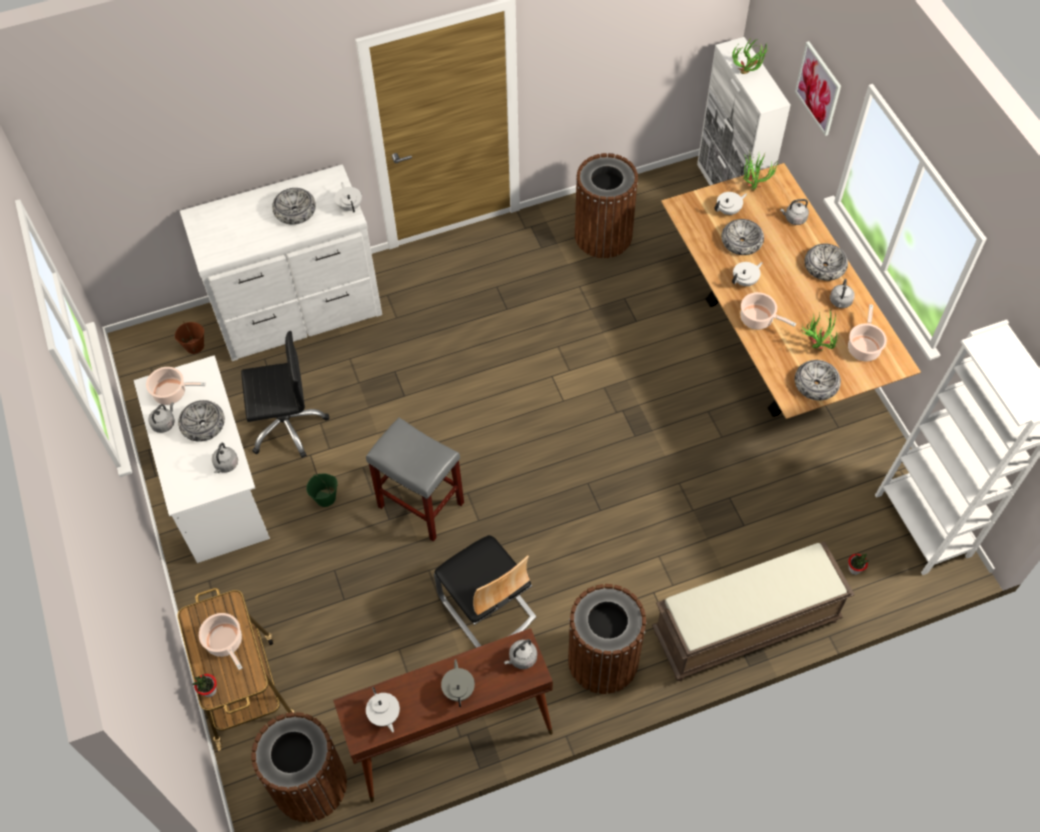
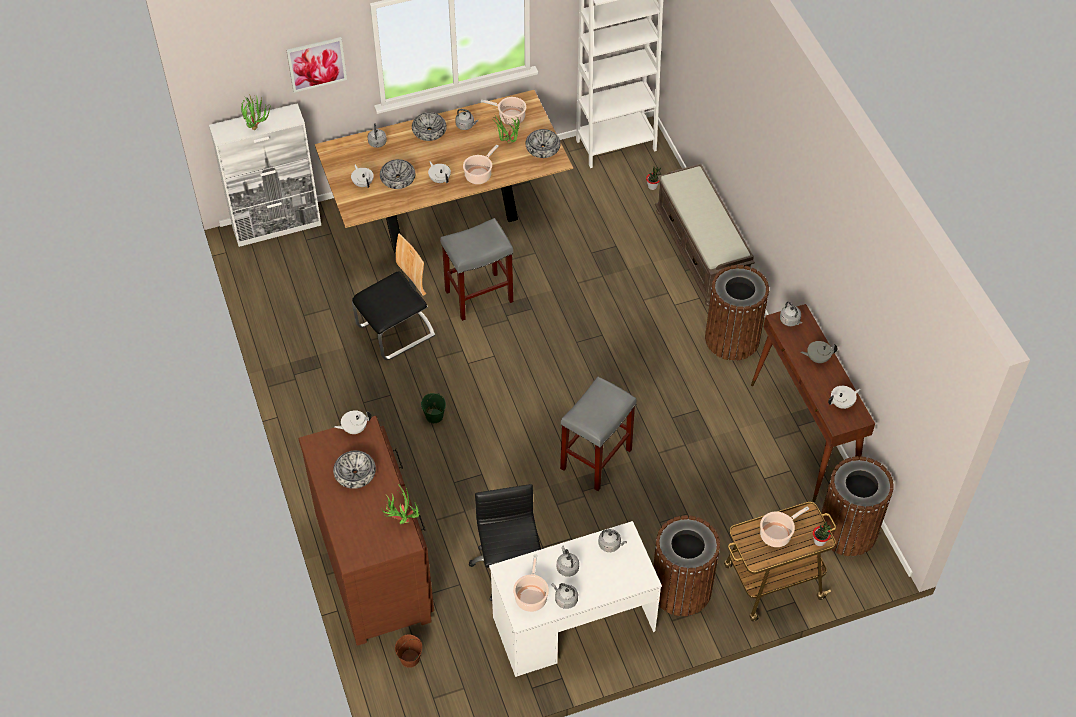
camera: 90 degrees left, 5 degrees down
(203, 424) = (567, 567): bowl -> grey kettle
(299, 311) = (375, 566): white dresser -> brown dresser
(325, 497) = (588, 532): green bucket -> green bucket (434, 416)
(486, 608) = (691, 412): chair -> chair (396, 331)
(603, 235) = (313, 320): brown trash can -> brown trash can (681, 589)
(647, 381) = (478, 297): none -> grey stool
(753, 185) = (337, 165): potted plant -> potted plant (401, 519)

